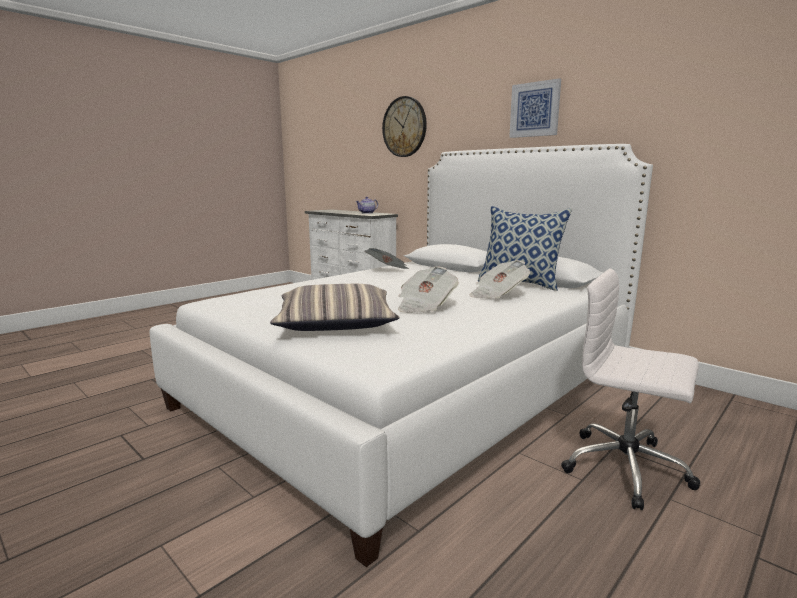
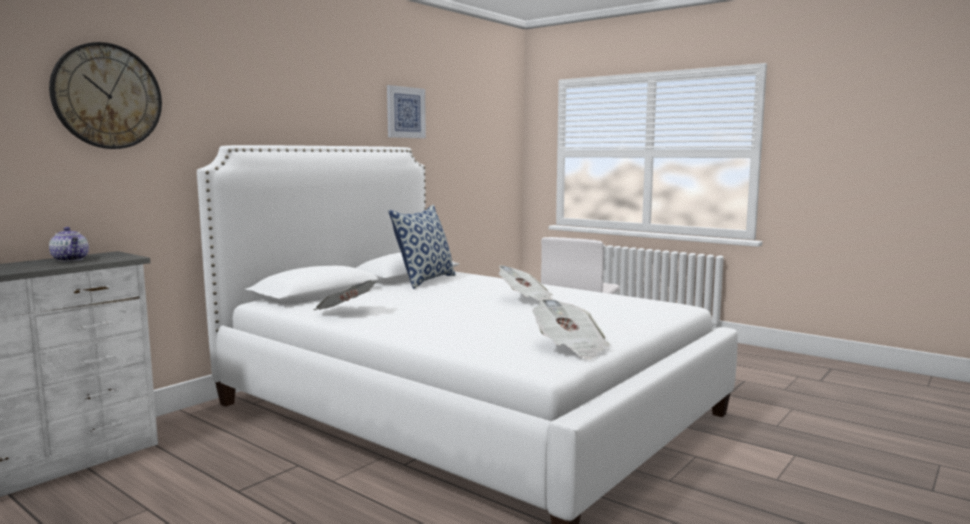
camera: 95 degrees left, 5 degrees down
(336, 323) = (596, 317): pillow -> none
(497, 295) = (476, 286): newspaper -> newspaper (570, 348)
(535, 109) = (317, 104): picture -> picture (405, 112)

